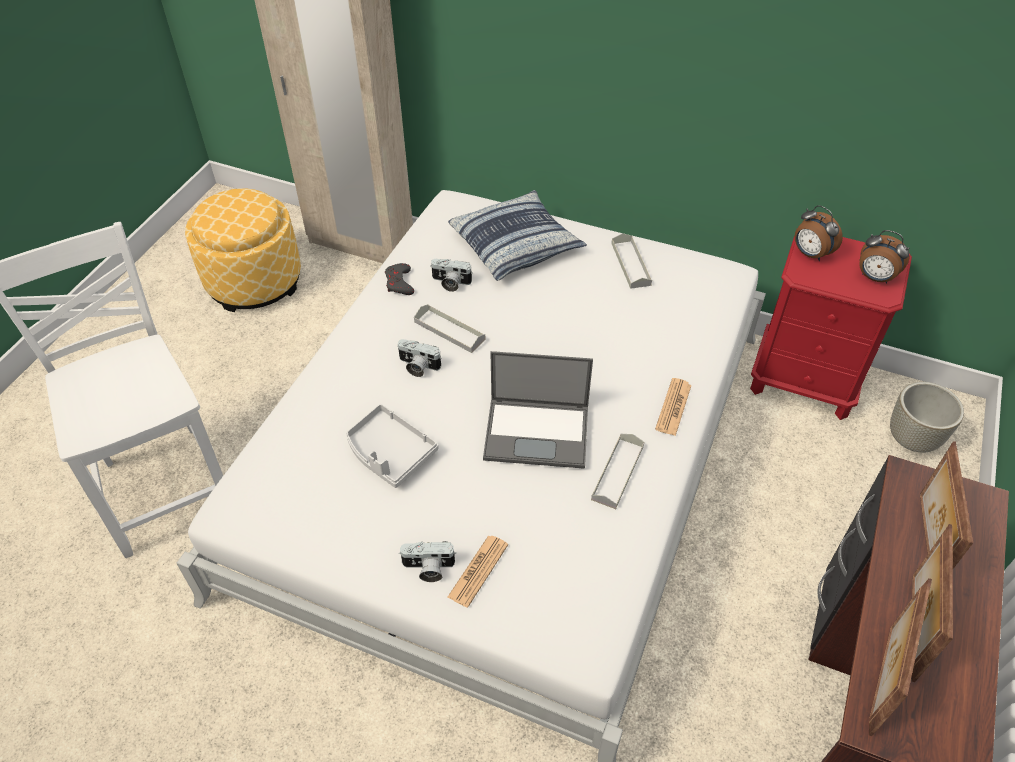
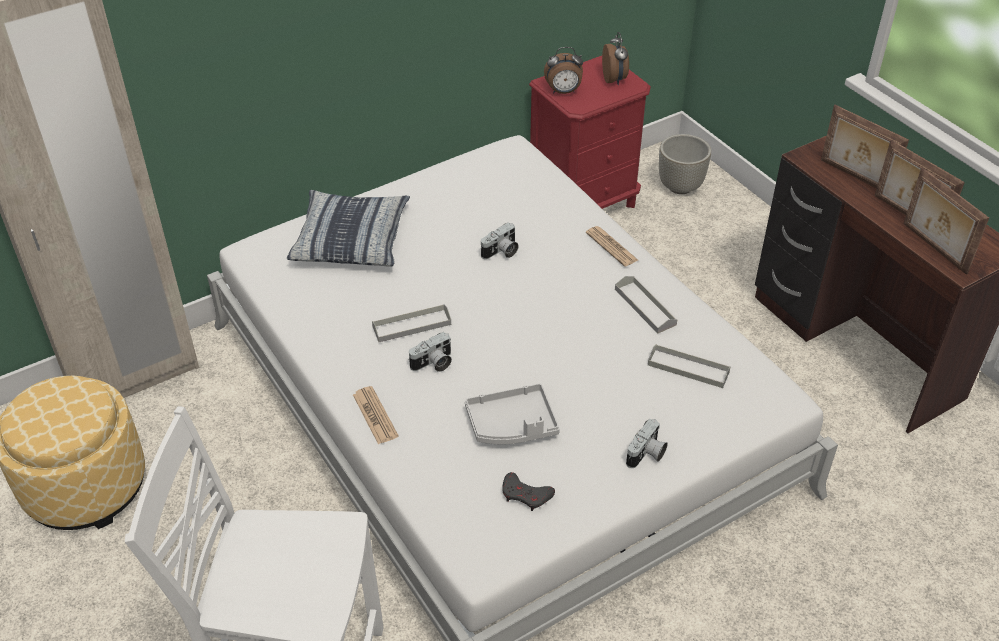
camera: 55 degrees left, 5 degrees down
(399, 283) = (316, 331): grey game controller -> grey game controller (526, 495)
(450, 283) = (353, 299): camera -> camera (501, 252)
(478, 571) = (672, 426): newspaper -> newspaper (375, 415)
(538, 432) = (571, 327): laptop -> none
(630, 264) = (450, 188): grey tray -> grey tray (688, 368)
(874, 278) = (614, 79): alarm clock -> alarm clock turned 75 degrees counterclockwise

